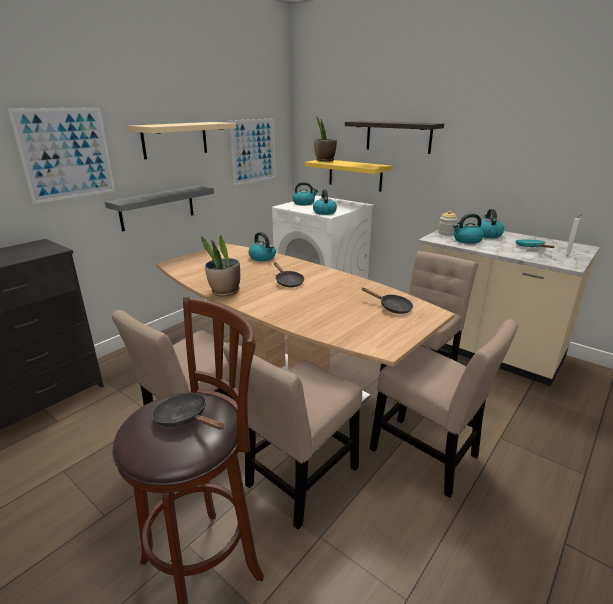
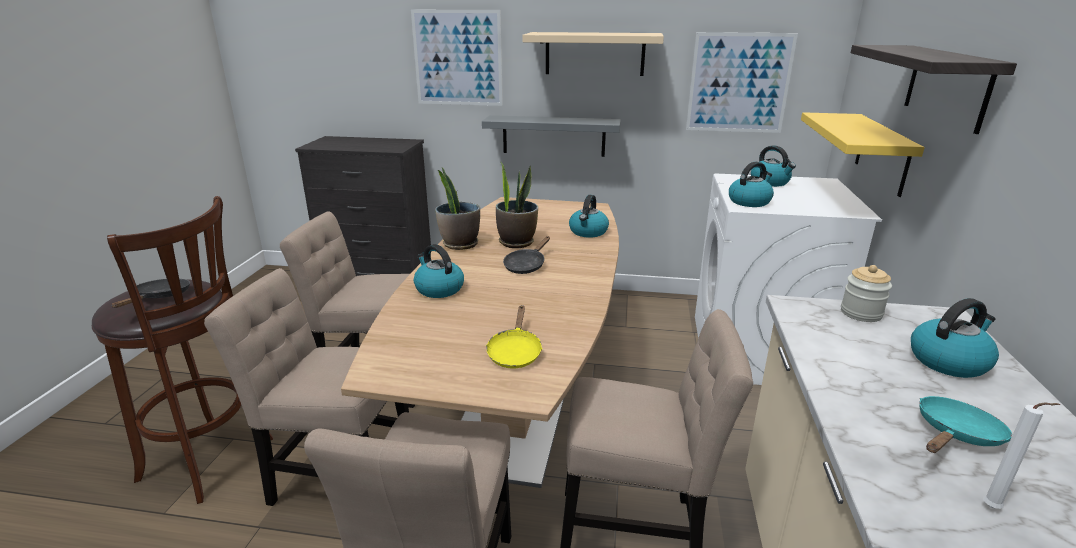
camera: 60 degrees right, 0 degrees up
(324, 160) = (842, 116): potted plant -> potted plant (516, 242)
(392, 307) = (515, 352): black frying pan -> yellow frying pan
(467, 240) = (850, 341): kettle -> kettle (438, 289)

